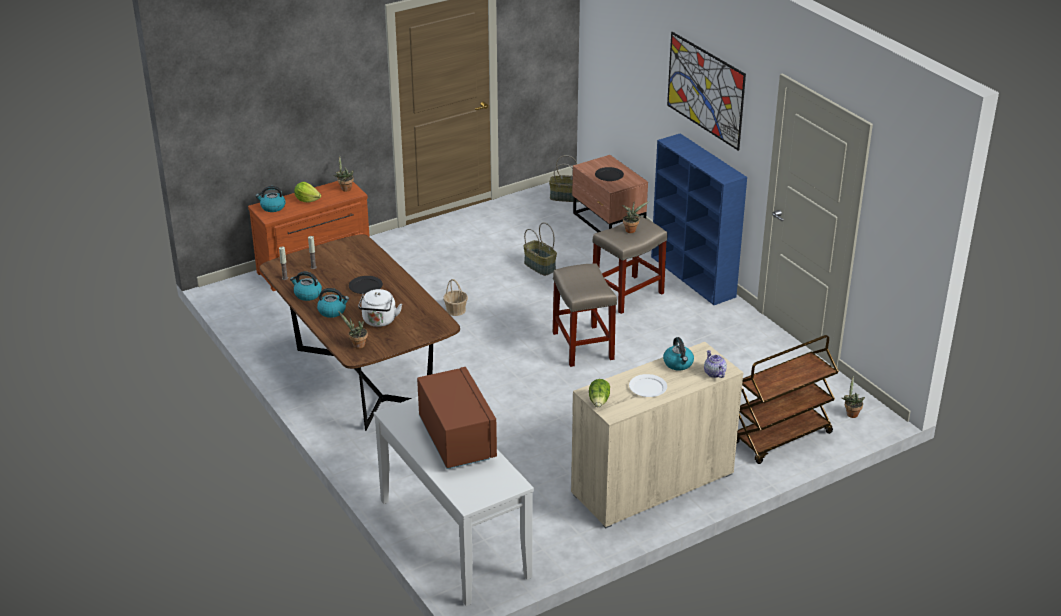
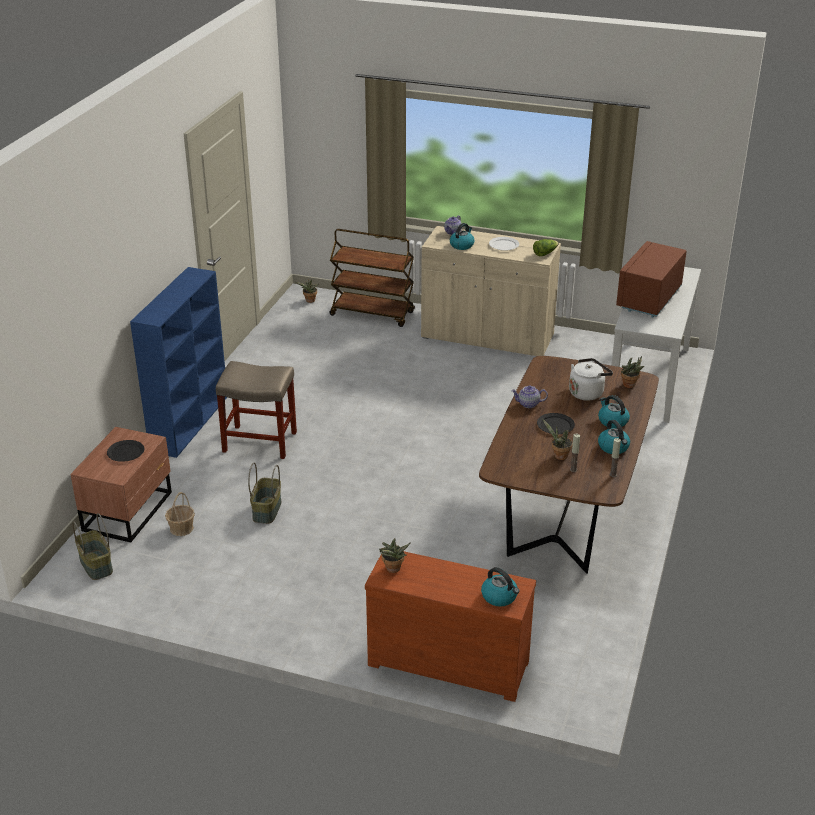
camera: 130 degrees left, 0 degrees up
(307, 200) = (452, 581): lettuce -> none
(405, 290) = (528, 404): none -> teapot
(456, 310) = (402, 519): basket -> basket (181, 528)
(583, 346) = (368, 428): beige stool -> none
(631, 230) = (251, 374): potted plant -> potted plant (558, 456)
(705, 90) = (135, 242): picture -> none

